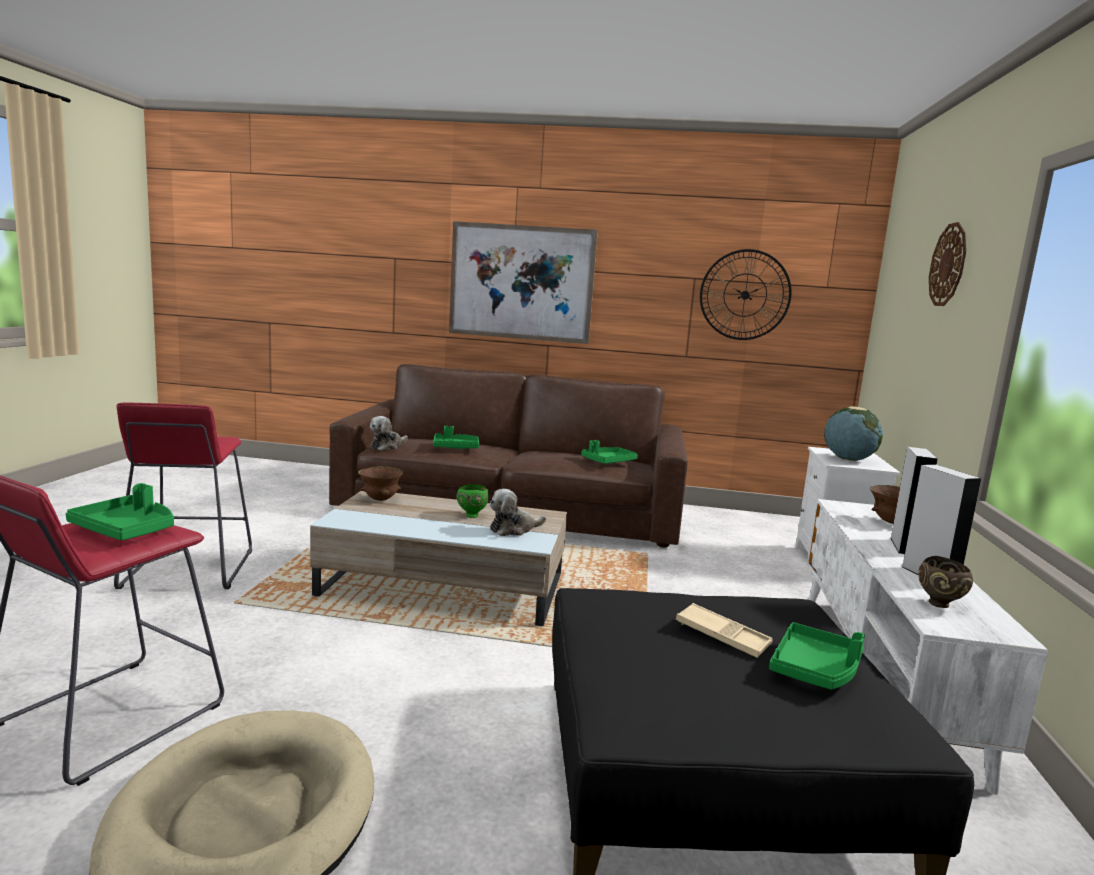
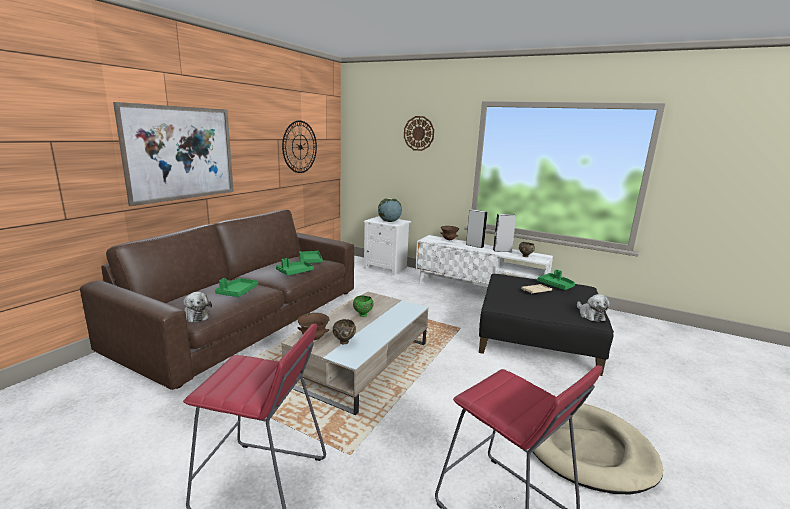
camera: 70 degrees left, 5 degrees up
(126, 530) = (509, 391): green tray -> green tray (294, 272)
(380, 513) = (344, 342): none -> brown bowl
(513, 529) = (391, 308): plush toy -> plush toy (590, 315)

